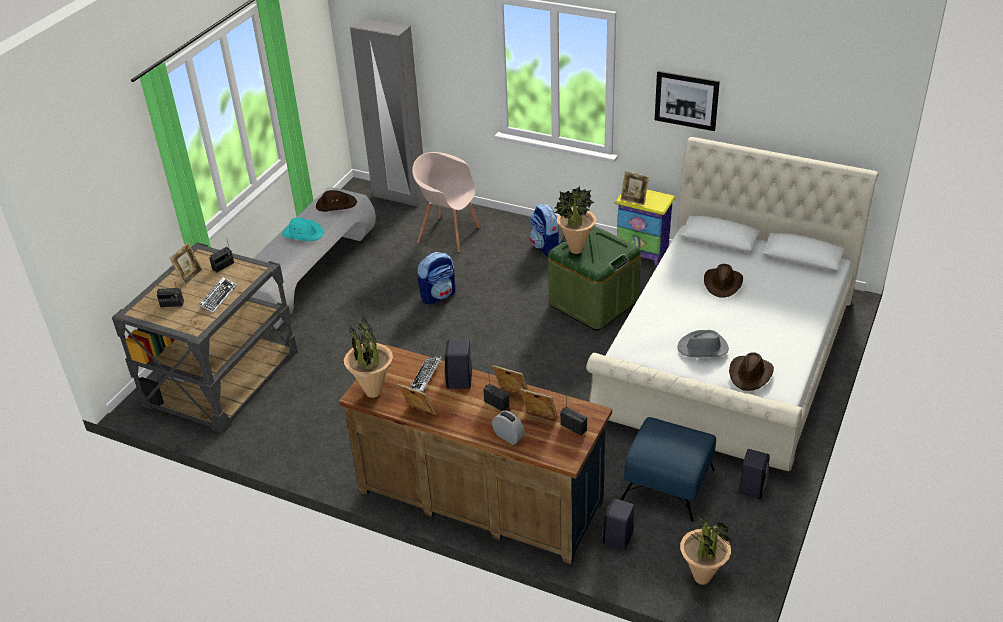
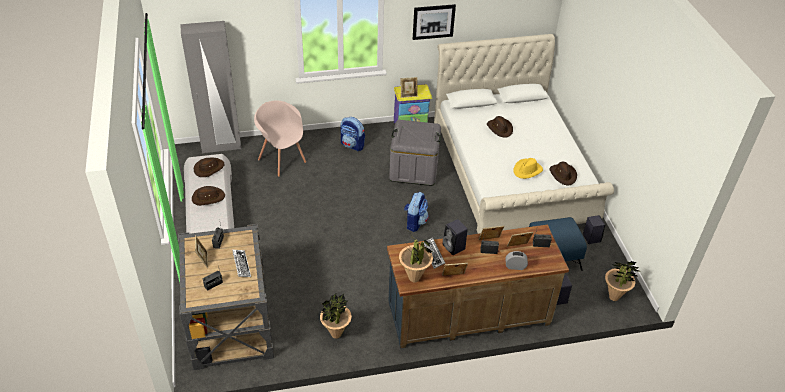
camera: 40 degrees left, 5 degrees up
(303, 233) = (208, 197): turquoise hat -> brown hat
(438, 295) = (318, 203): backpack -> backpack (414, 222)
(448, 234) = (282, 160): beige chair -> beige chair turned 60 degrees clockwise
(576, 250) = (406, 139): potted plant -> potted plant (336, 334)
(593, 303) = (414, 169): green storage box -> grey storage box
(703, 348) = (527, 170): grey hat -> yellow hat

